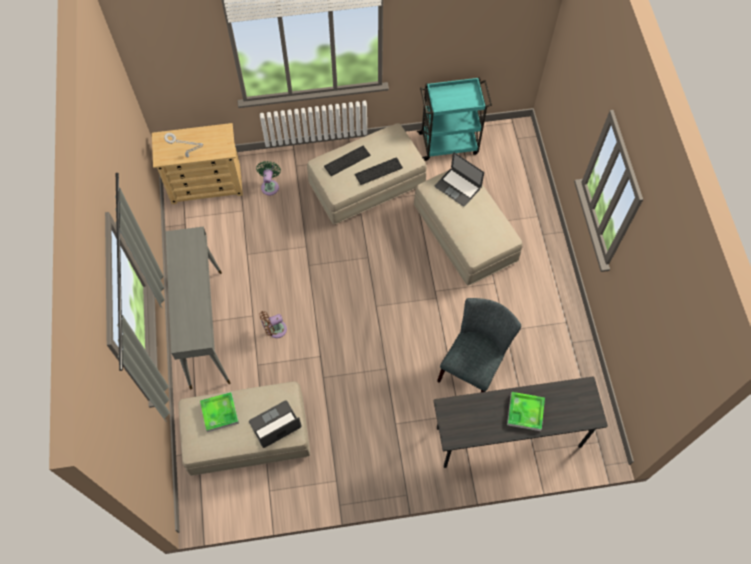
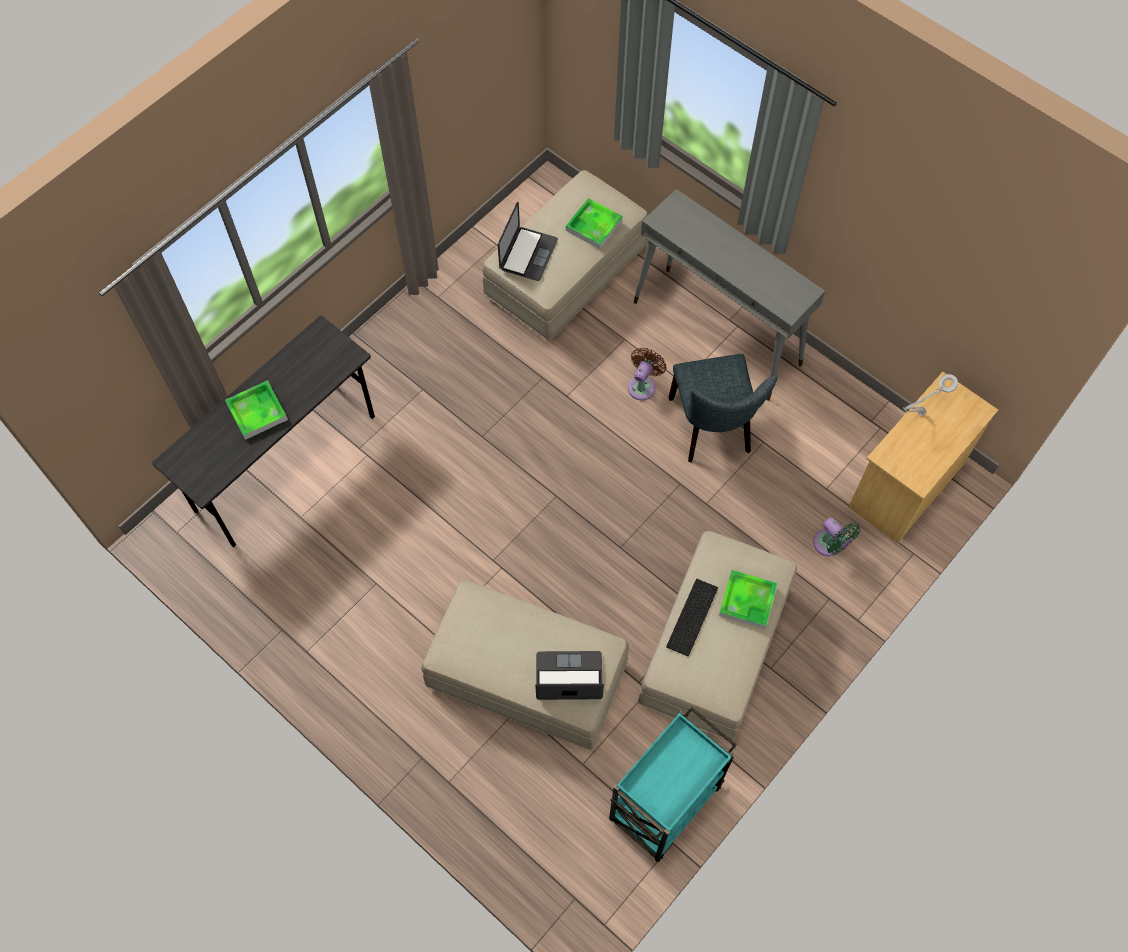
camera: 140 degrees right, 0 degrees up
(347, 160) = (747, 601): keyboard -> tray
(473, 366) = (383, 511): grey chair -> grey chair (712, 429)

